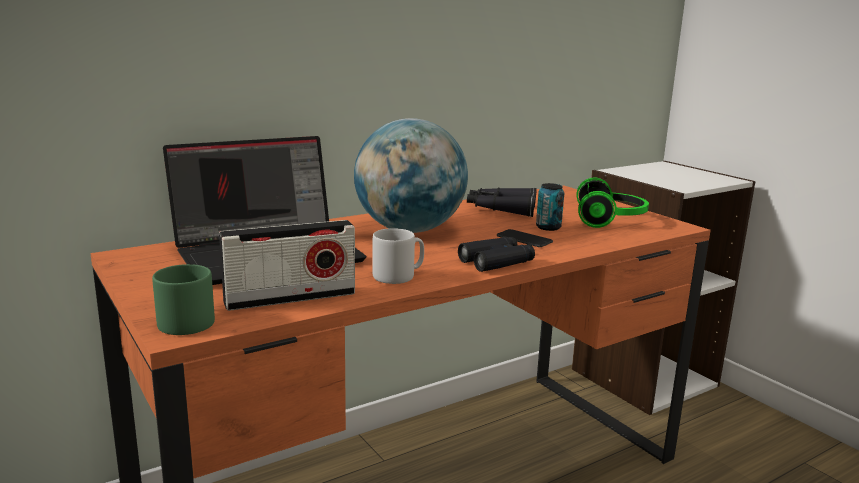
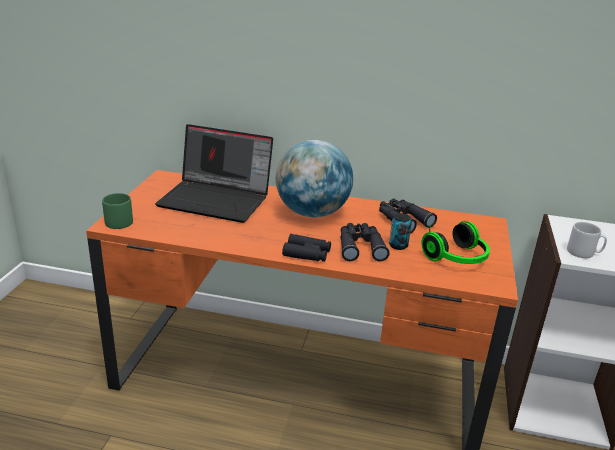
camera: 45 degrees right, 10 degrees up
(290, 298) = (174, 228): radio -> none
(398, 276) = (241, 239): grey mug -> grey mug (584, 253)
(524, 239) = (360, 247): phone -> black binoculars

